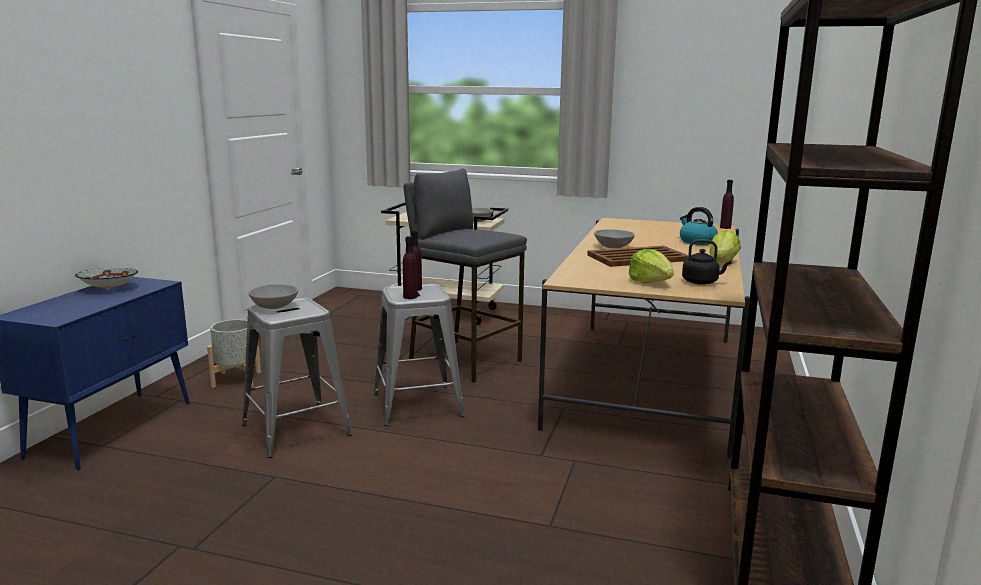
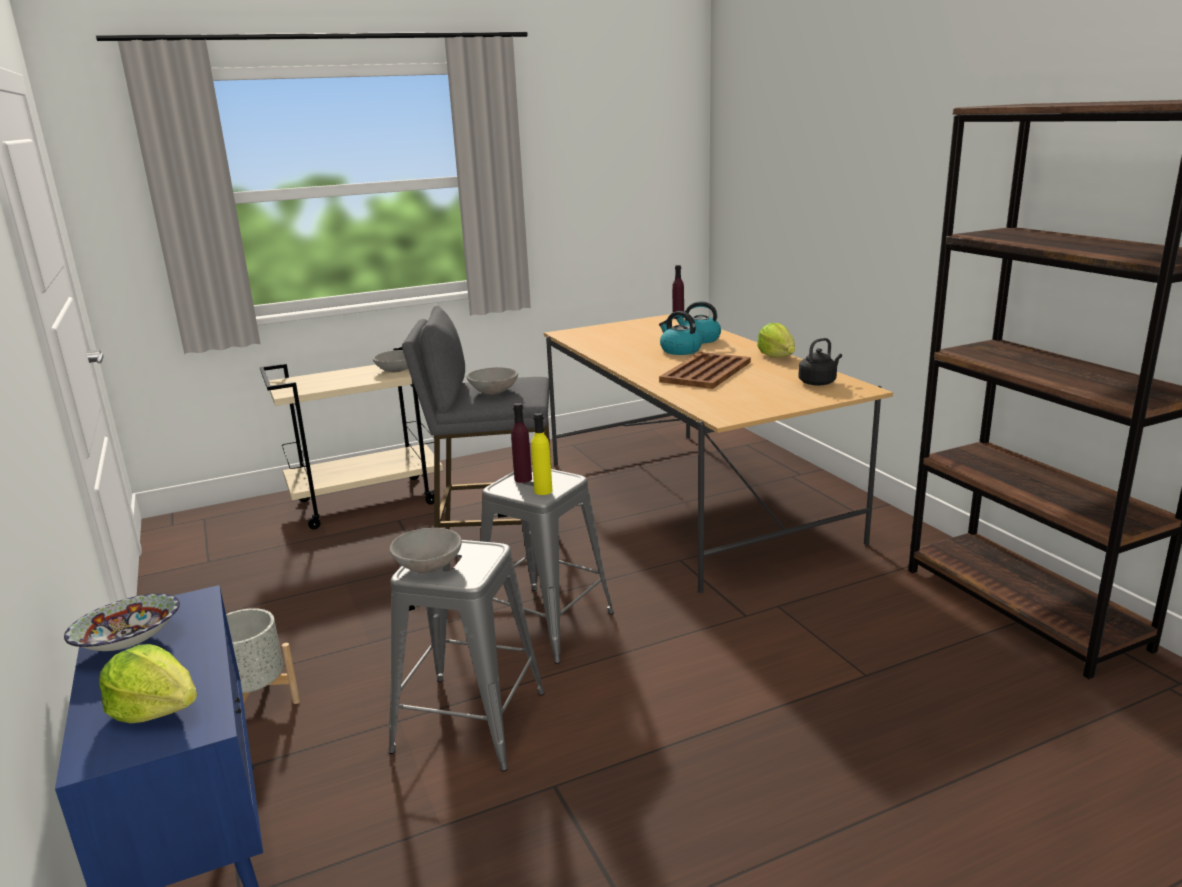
camera: 40 degrees left, 5 degrees up
(410, 297) = (543, 491): purple bottle -> yellow bottle
(613, 247) = (654, 365): grey bowl -> grey bowl (493, 391)
(651, 282) = (786, 395): lettuce -> lettuce (155, 708)
(660, 244) = (680, 350): none -> kettle

